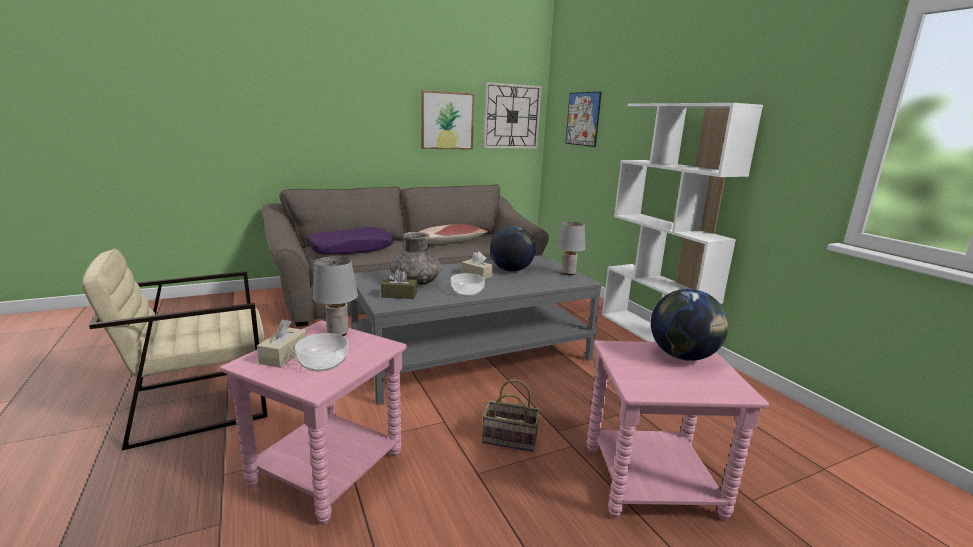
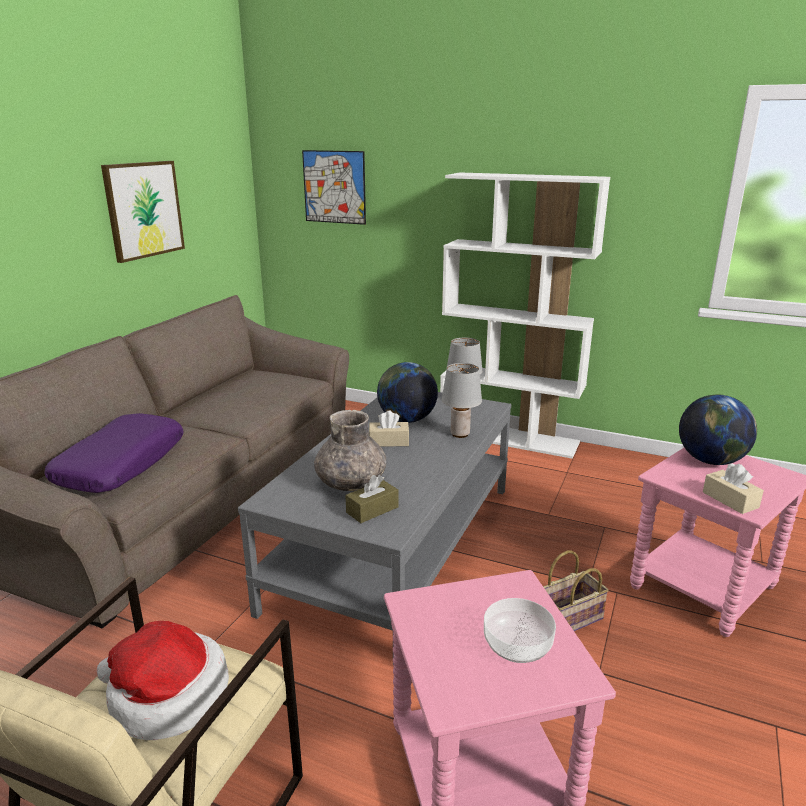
camera: 40 degrees left, 5 degrees up
(204, 321) = (166, 696): none -> hat
(284, 355) = (461, 665): beige tissue box -> beige tissue box (730, 500)
(338, 333) = (445, 599): grey table lamp -> grey table lamp (460, 434)
(448, 242) = (233, 401): pillow -> none
(467, 292) = (427, 470): bowl -> none
(511, 116) = (219, 189): wall clock -> none

